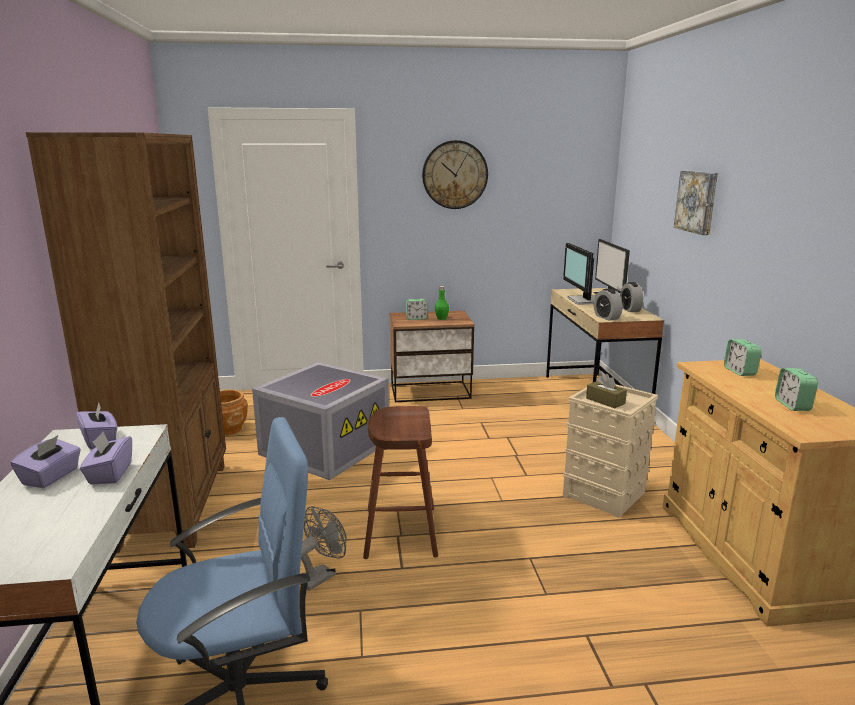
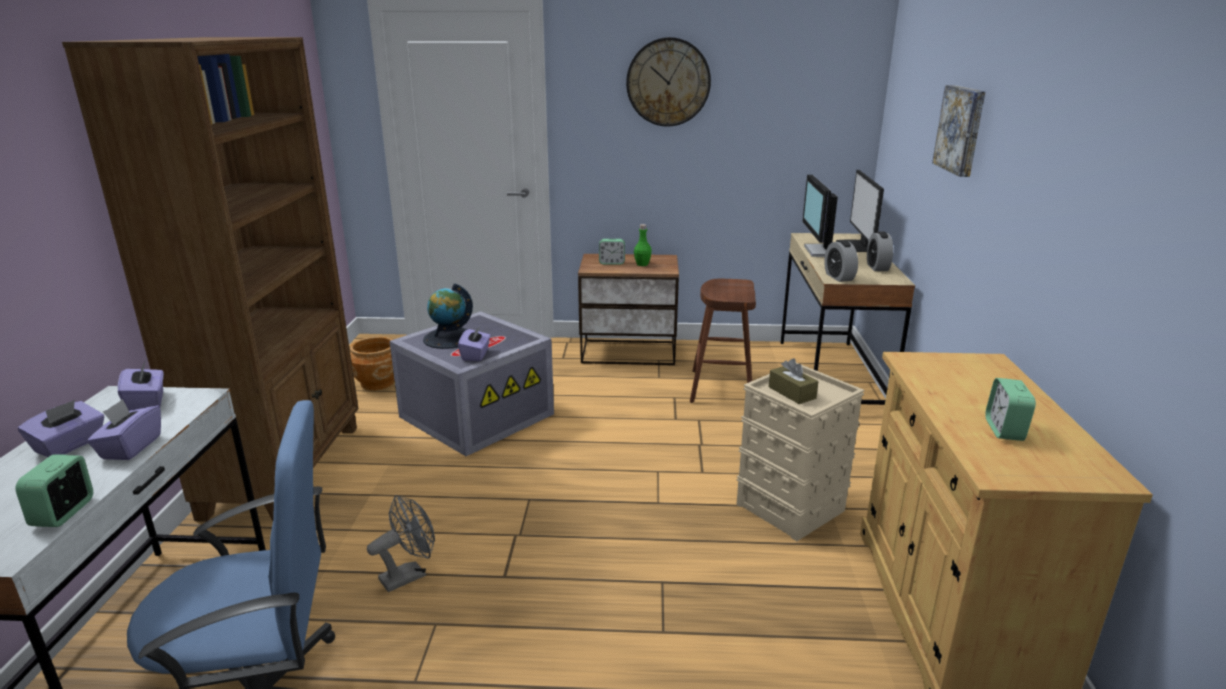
camera: 10 degrees right, 5 degrees up
(303, 383) = (449, 338): none -> globe
(332, 394) = (476, 355): none -> purple tissue box
(401, 532) = (521, 531): brown stool -> brown stool (721, 388)
(739, 371) = (961, 372): alarm clock -> alarm clock (64, 513)

